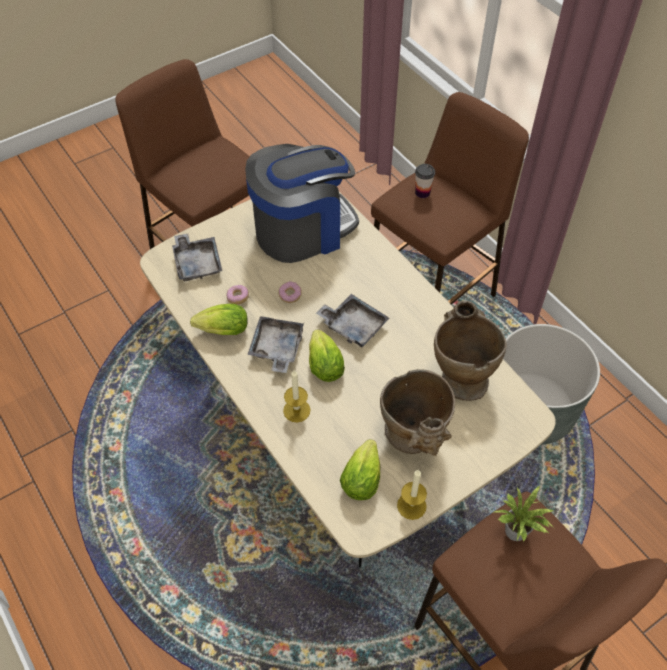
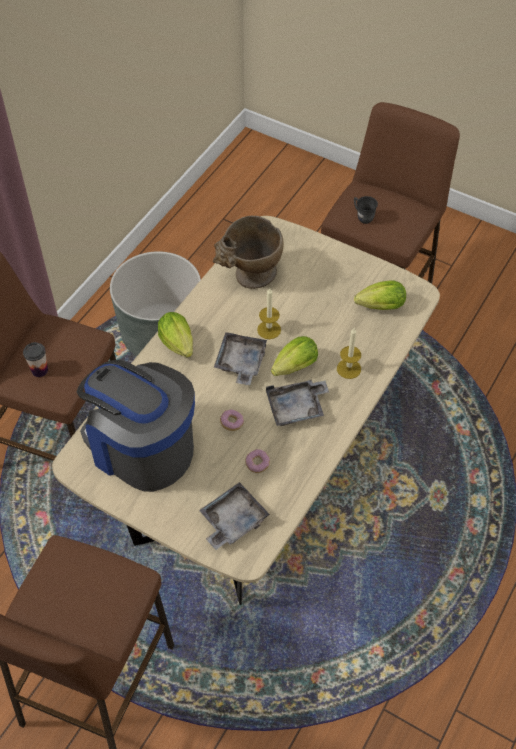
camera: 115 degrees left, 0 degrees up
(220, 331) = (303, 460): lettuce -> lettuce (179, 346)
(411, 506) = (381, 273): candle -> candle (269, 329)
(414, 439) = (327, 287): beige vase -> none
(516, 534) = (362, 217): potted plant -> grey mug

